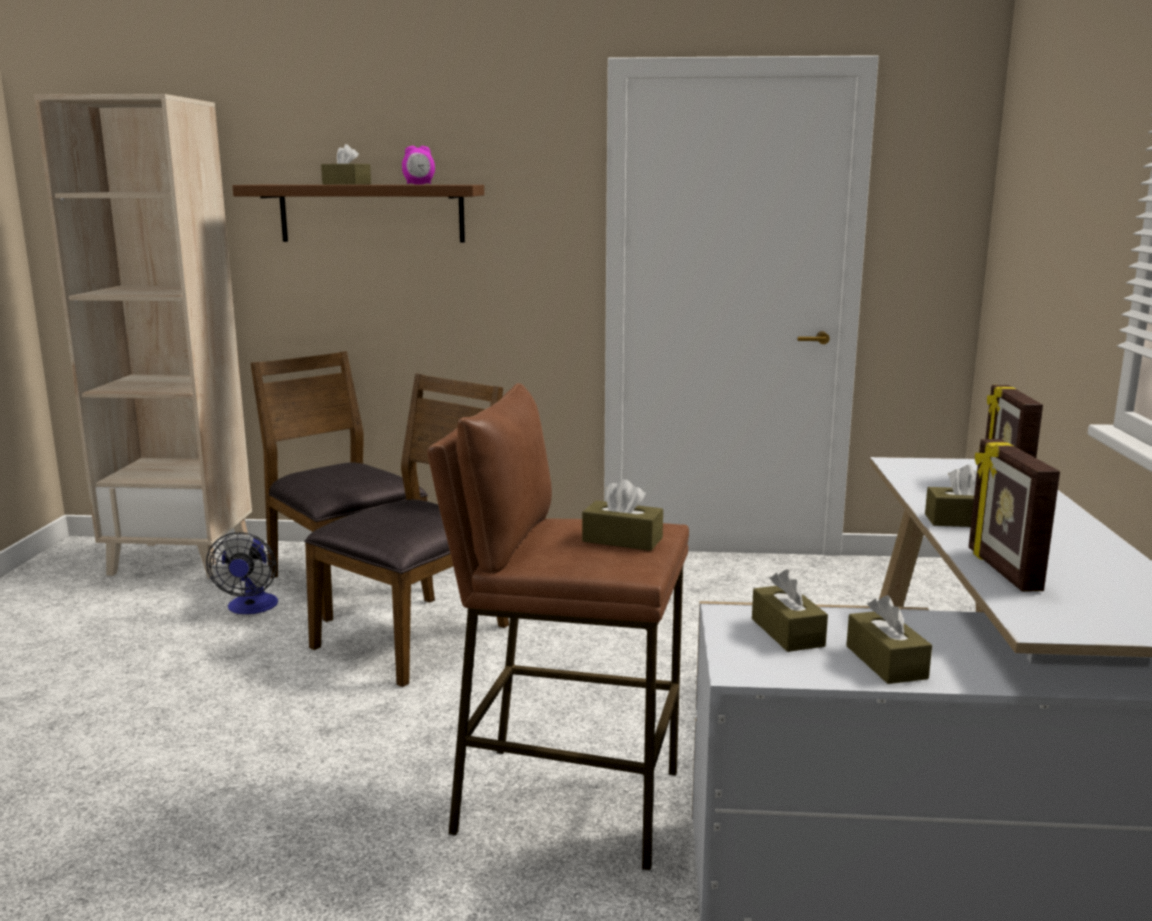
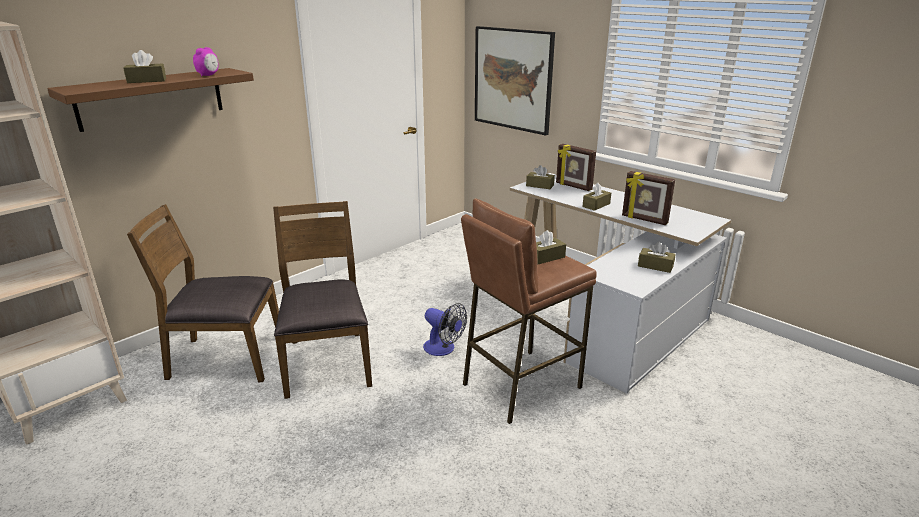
camera: 50 degrees left, 10 degrees up
(251, 608) = (198, 401): fan -> fan (443, 349)
(787, 632) = (616, 269): brown tissue box -> brown tissue box (540, 185)
(1032, 256) = (513, 79): none -> picture

